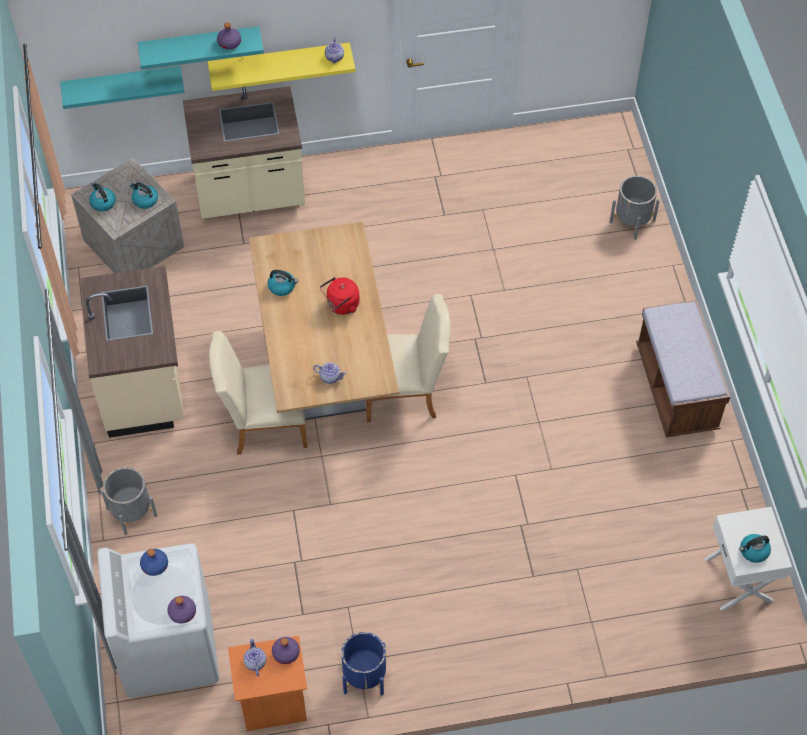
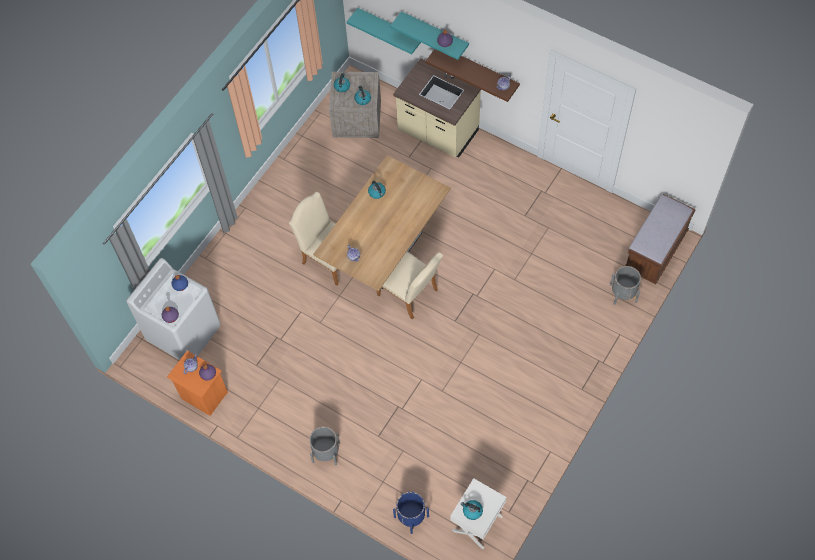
camera: 45 degrees right, 5 degrees up
(131, 512) = (229, 254): grey planter -> grey planter (326, 452)
(144, 385) = (293, 195): beige counter -> none
(279, 62) = (478, 69): yellow shelf -> brown shelf
(341, 305) = (395, 224): red kettle -> none
(364, 676) = (254, 417): blue planter -> blue planter (411, 516)
(676, 388) = (550, 401): brown bench -> brown bench (655, 251)

